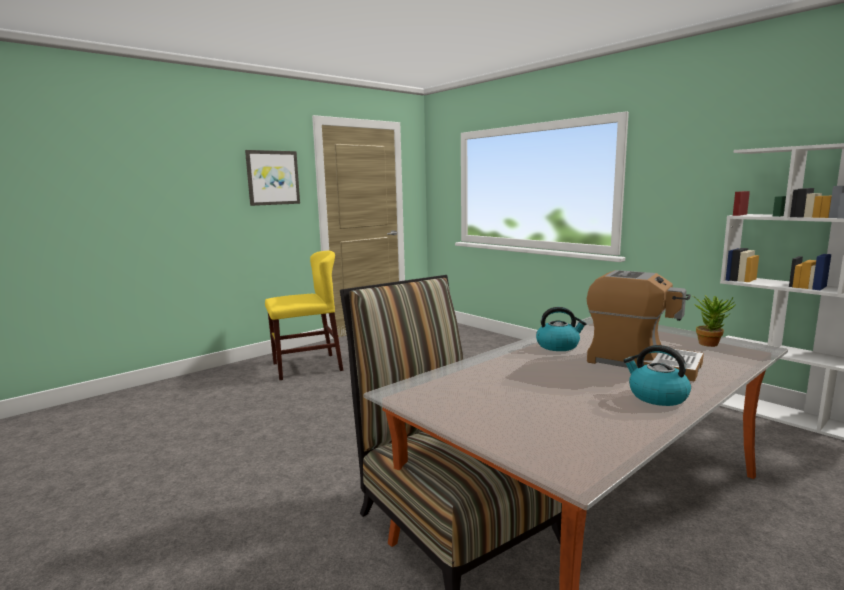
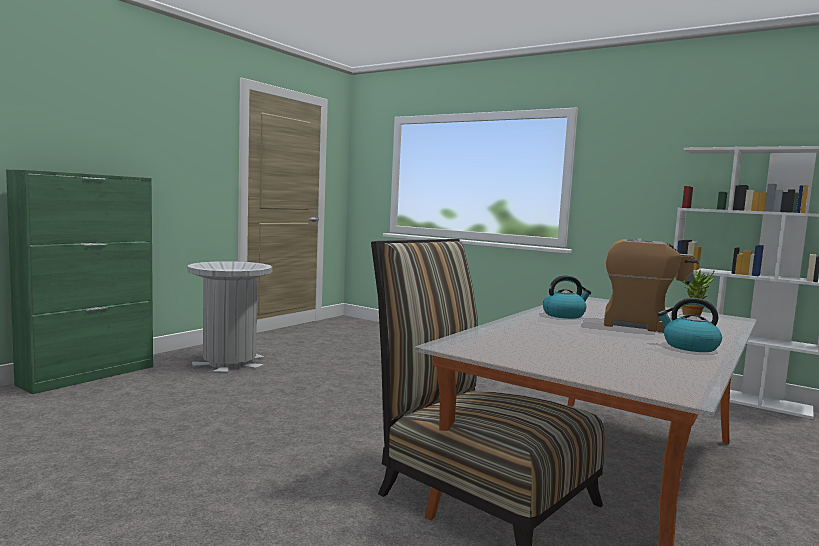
camera: 15 degrees left, 5 degrees down
(195, 378) = (89, 375): none -> green cabinet
(273, 178) = (193, 141): picture -> none
(307, 367) = (229, 363): yellow chair -> grey trash can

